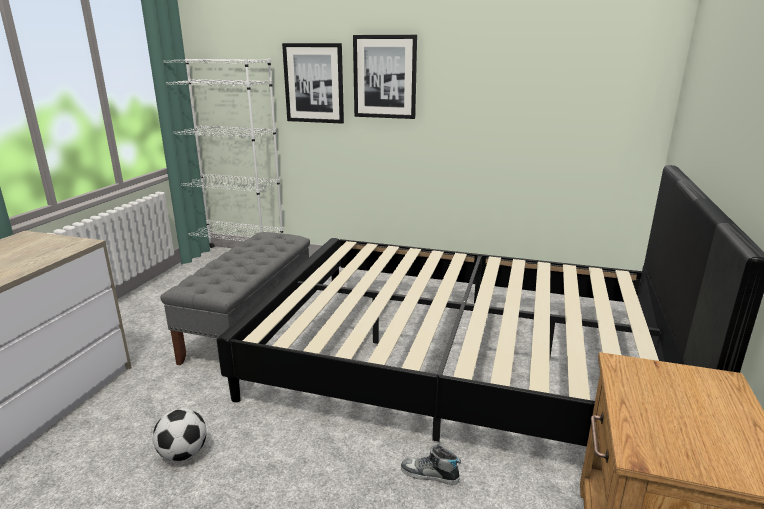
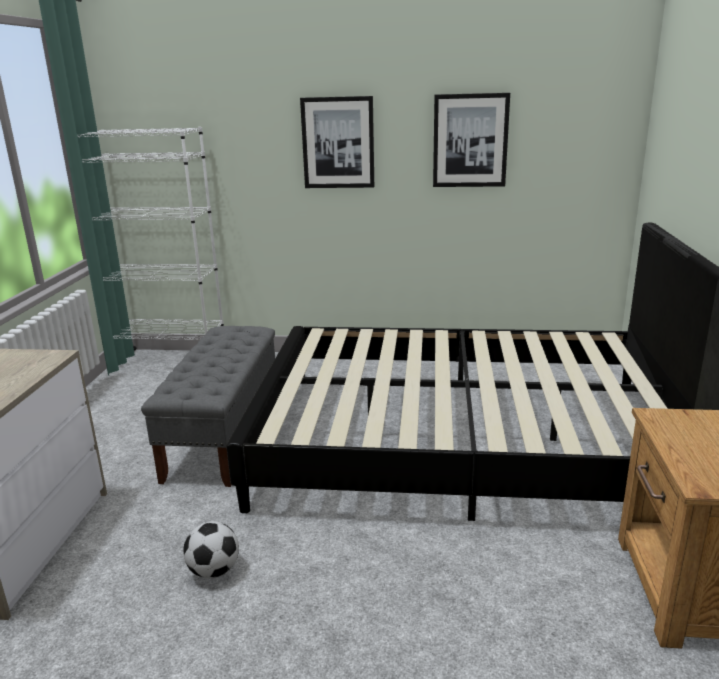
camera: 10 degrees left, 0 degrees up
(314, 83) = (255, 153): picture -> picture (470, 141)
(429, 475) = (476, 552): shoe -> none

